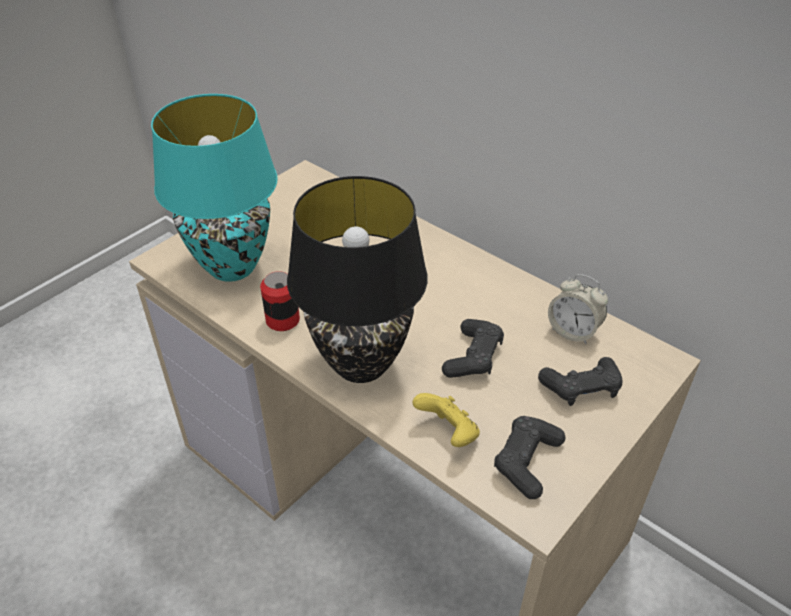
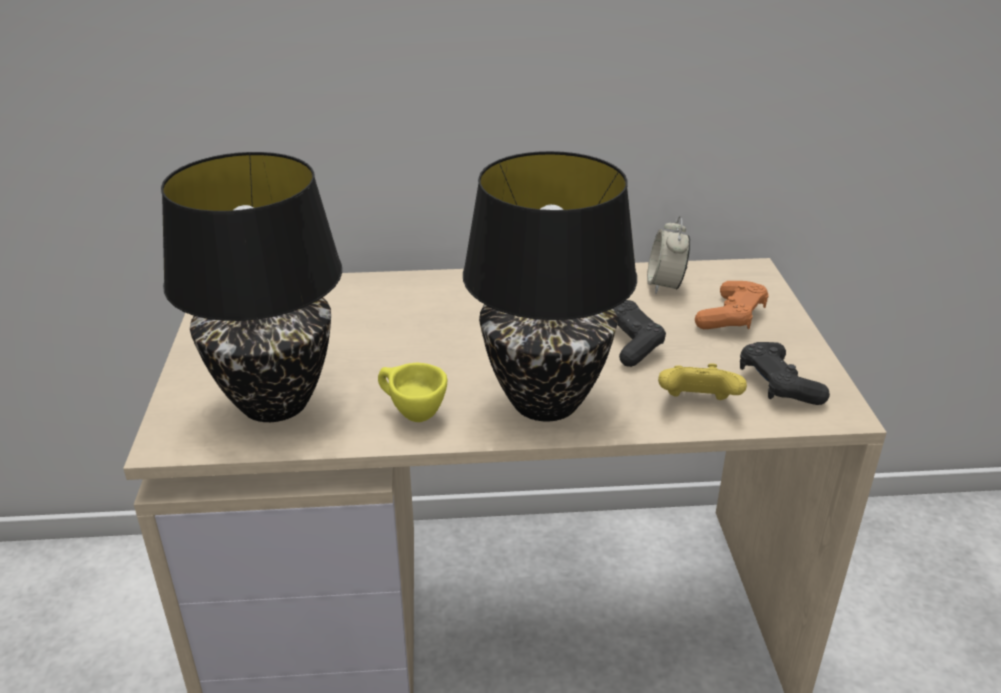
camera: 45 degrees left, 10 degrees down
(232, 266) = (273, 402): turquoise table lamp -> black table lamp
(282, 320) = (411, 414): can -> yellow cup
(573, 331) = (665, 285): alarm clock -> alarm clock turned 105 degrees clockwise
(581, 388) = (731, 317): black game controller -> orange game controller

